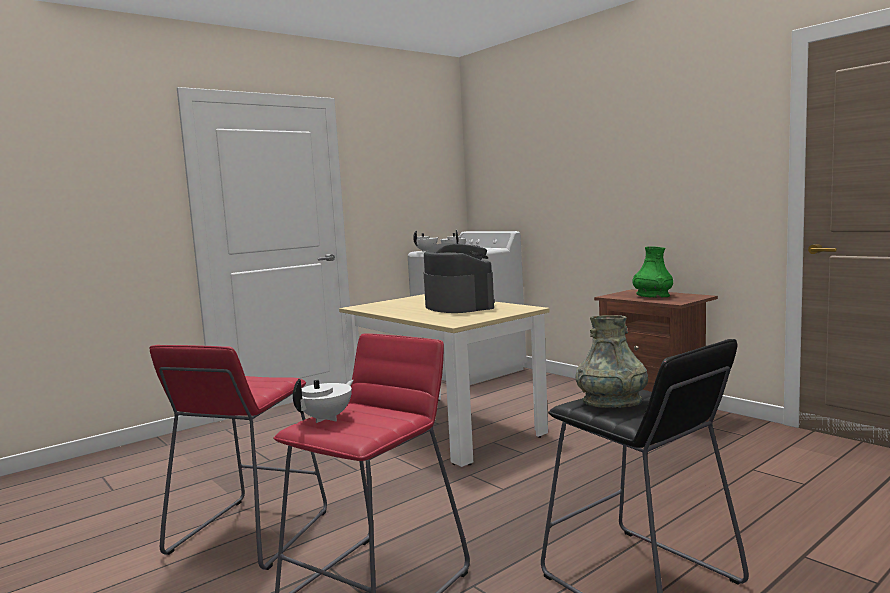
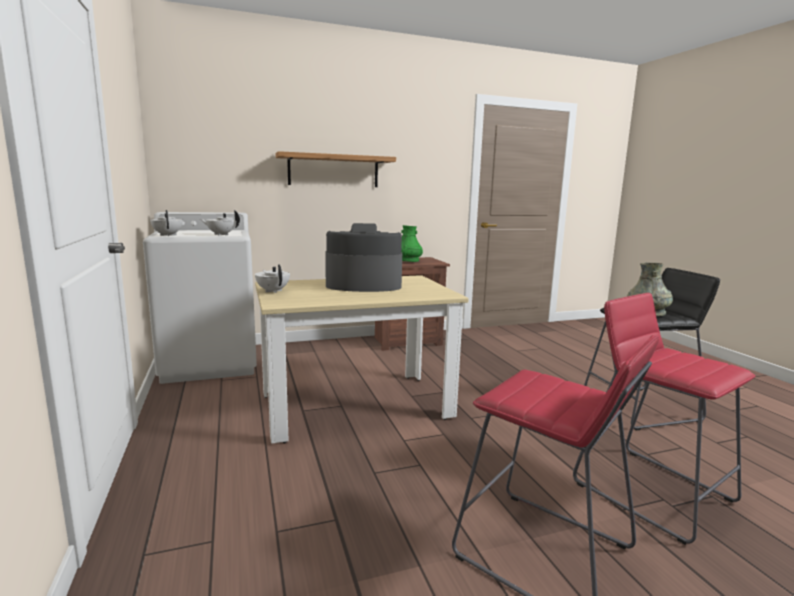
camera: 70 degrees left, 5 degrees up
(327, 418) = (682, 370): white teapot -> white teapot (273, 291)
(596, 180) = (333, 171): none -> shelf

